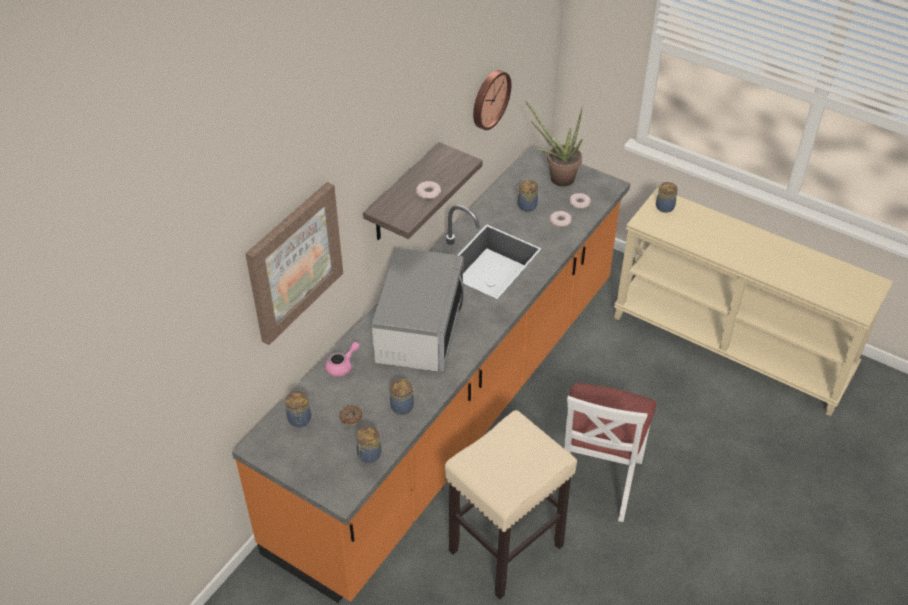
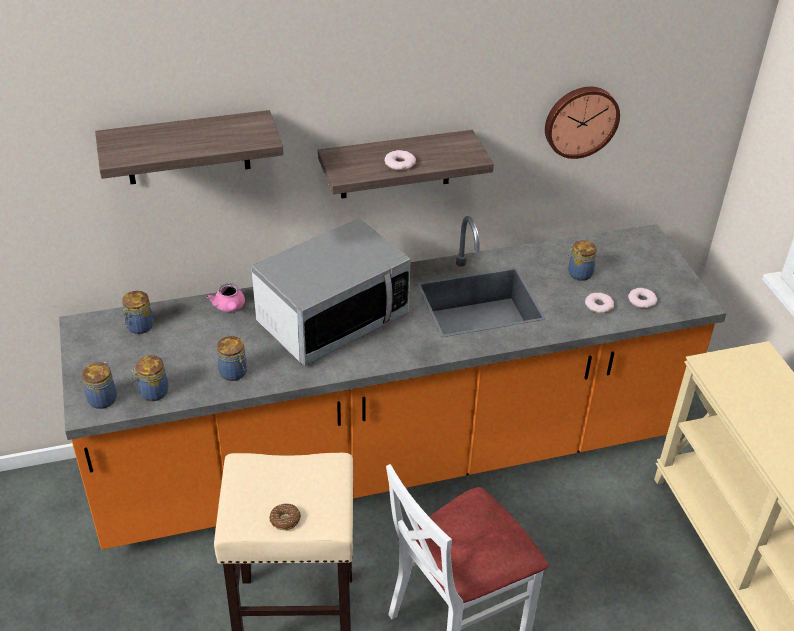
camera: 40 degrees right, 5 degrees down
(294, 262) = (187, 148): picture -> shelf
(342, 366) = (229, 307): pink teapot -> pink teapot turned 75 degrees clockwise
(351, 417) = (180, 352): donut -> donut (285, 520)
(556, 178) = (645, 265): potted plant -> none
(664, 206) = (754, 363): jar -> jar (103, 398)

